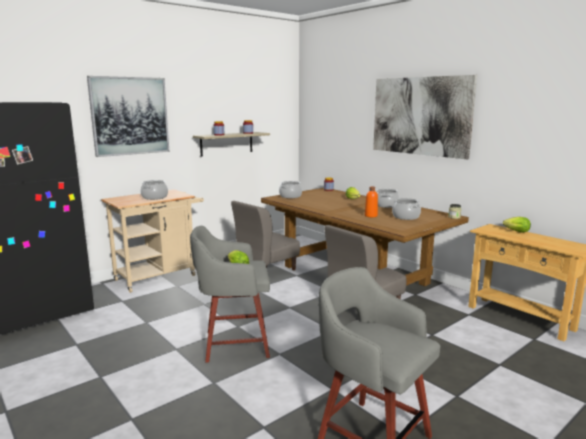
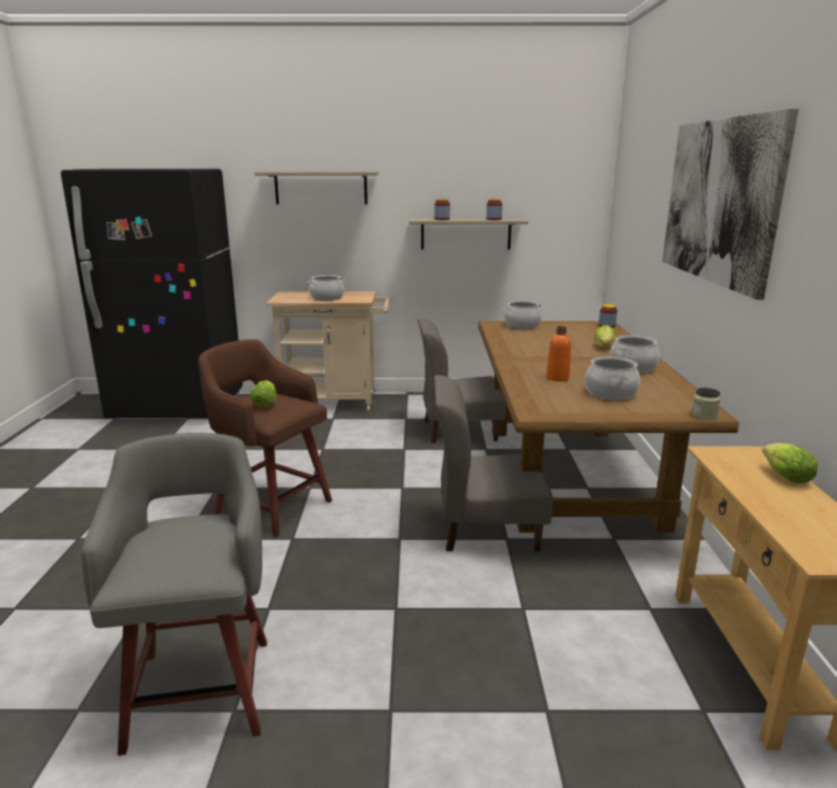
camera: 40 degrees right, 5 degrees up
(130, 116) = (321, 188): picture -> shelf
(234, 344) = (272, 505): grey stool -> brown stool

